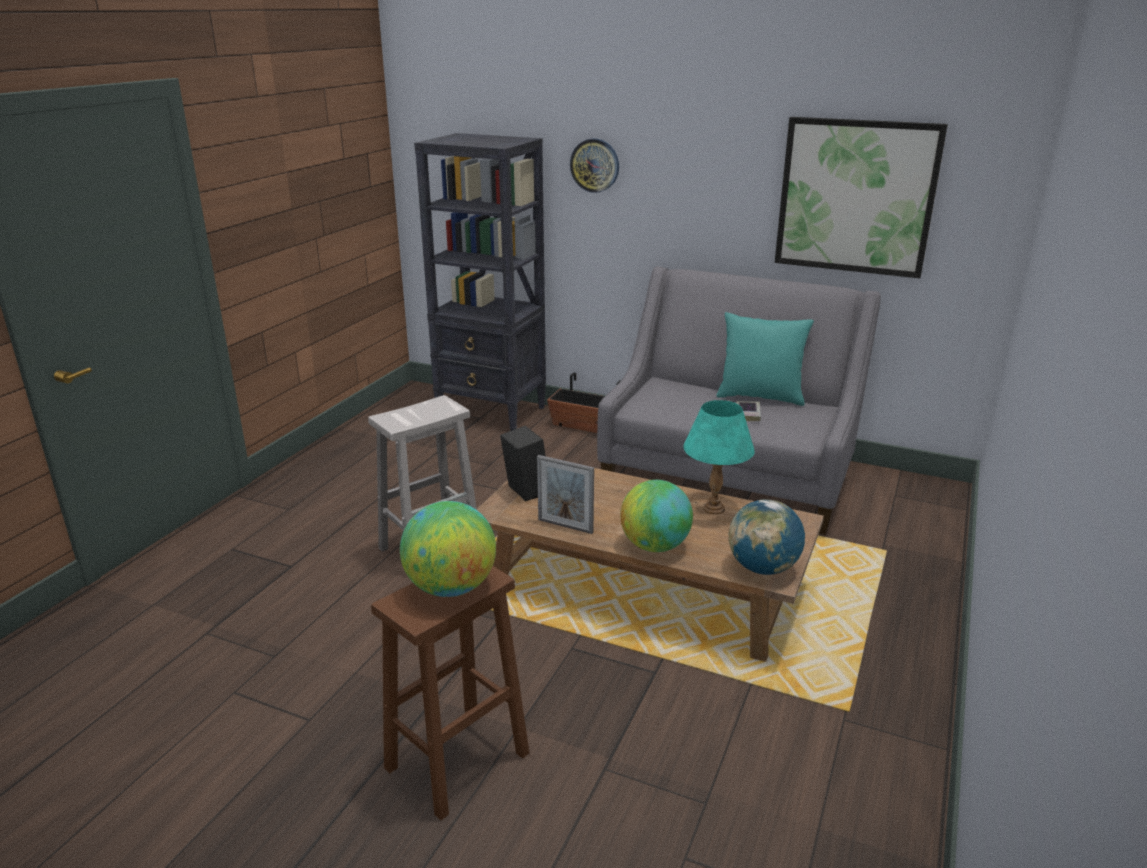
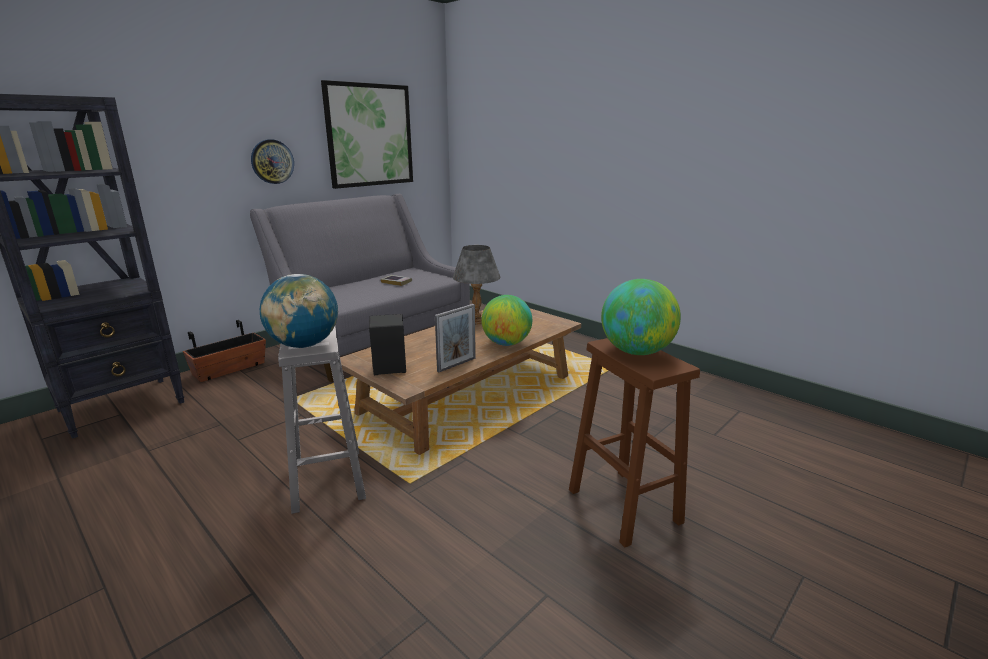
camera: 70 degrees left, 5 degrees down
(595, 165) = (162, 127): wall clock -> wall clock (272, 161)
(714, 508) = (477, 321): turquoise table lamp -> grey table lamp
(760, 397) = (378, 276): turquoise pillow -> none
(762, 568) = (550, 323): globe -> globe (304, 345)

